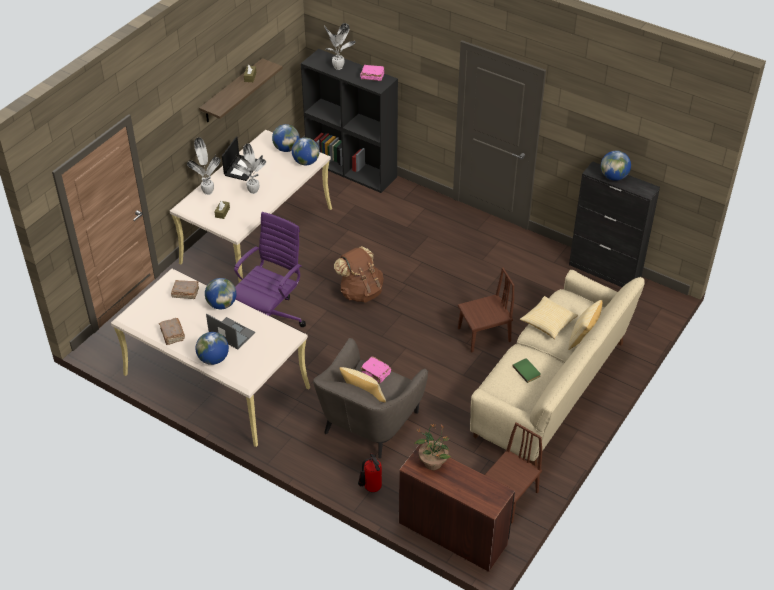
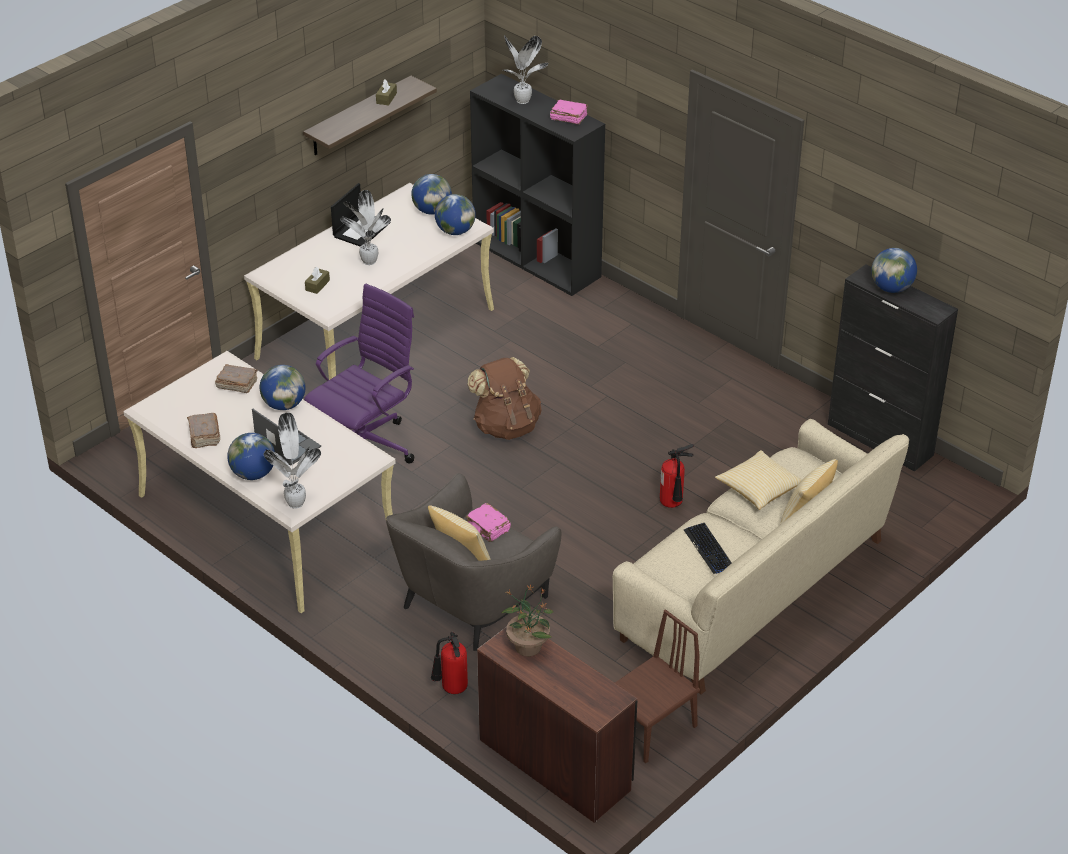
camera: 10 degrees right, 5 degrees down
(208, 191) = (304, 255): potted plant -> potted plant (295, 502)
(484, 335) = (673, 505): brown chair -> fire extinguisher
(527, 371) = (709, 549): green book -> keyboard

